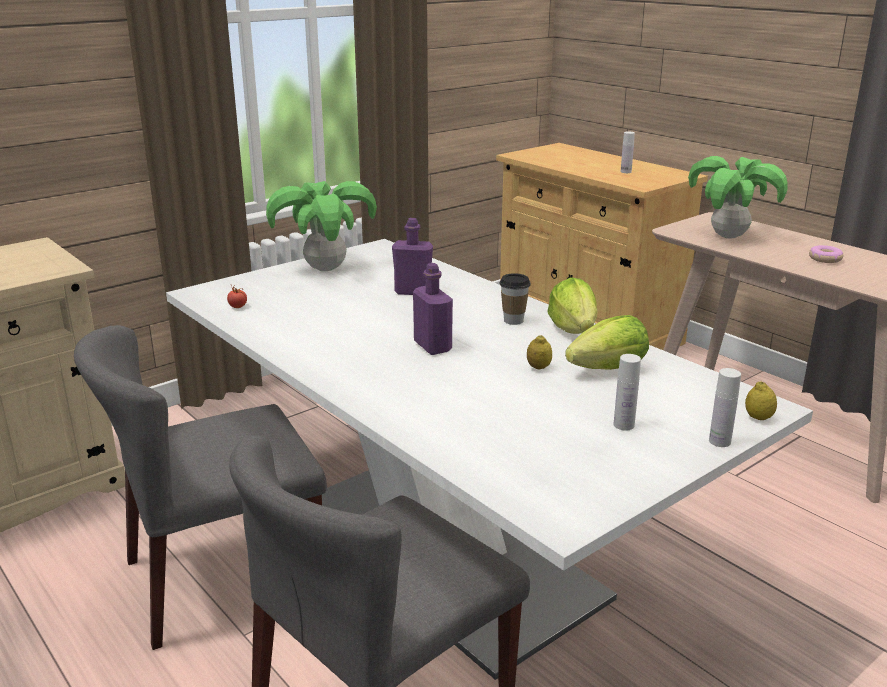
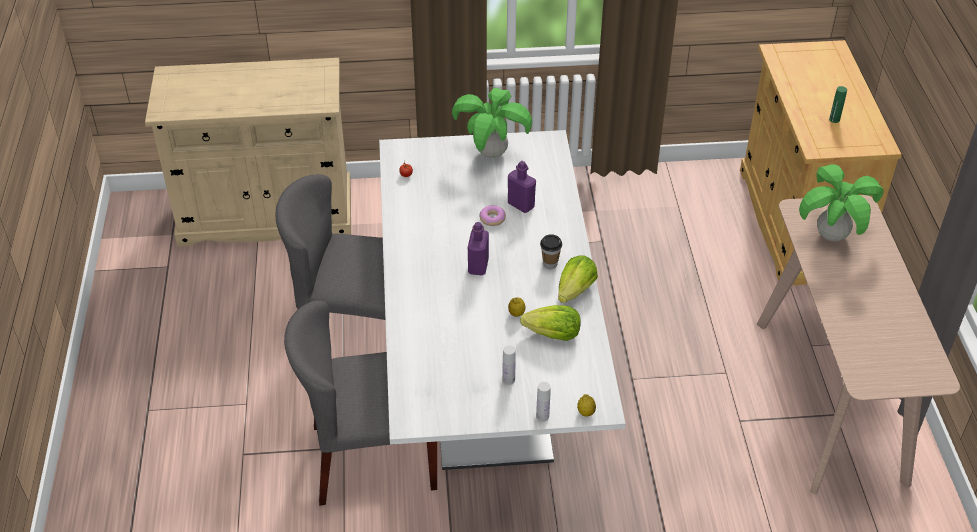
camera: 35 degrees right, 20 degrees up
(625, 172) = (834, 119): white bottle -> green bottle
(825, 259) = (865, 298): donut -> donut (492, 218)

